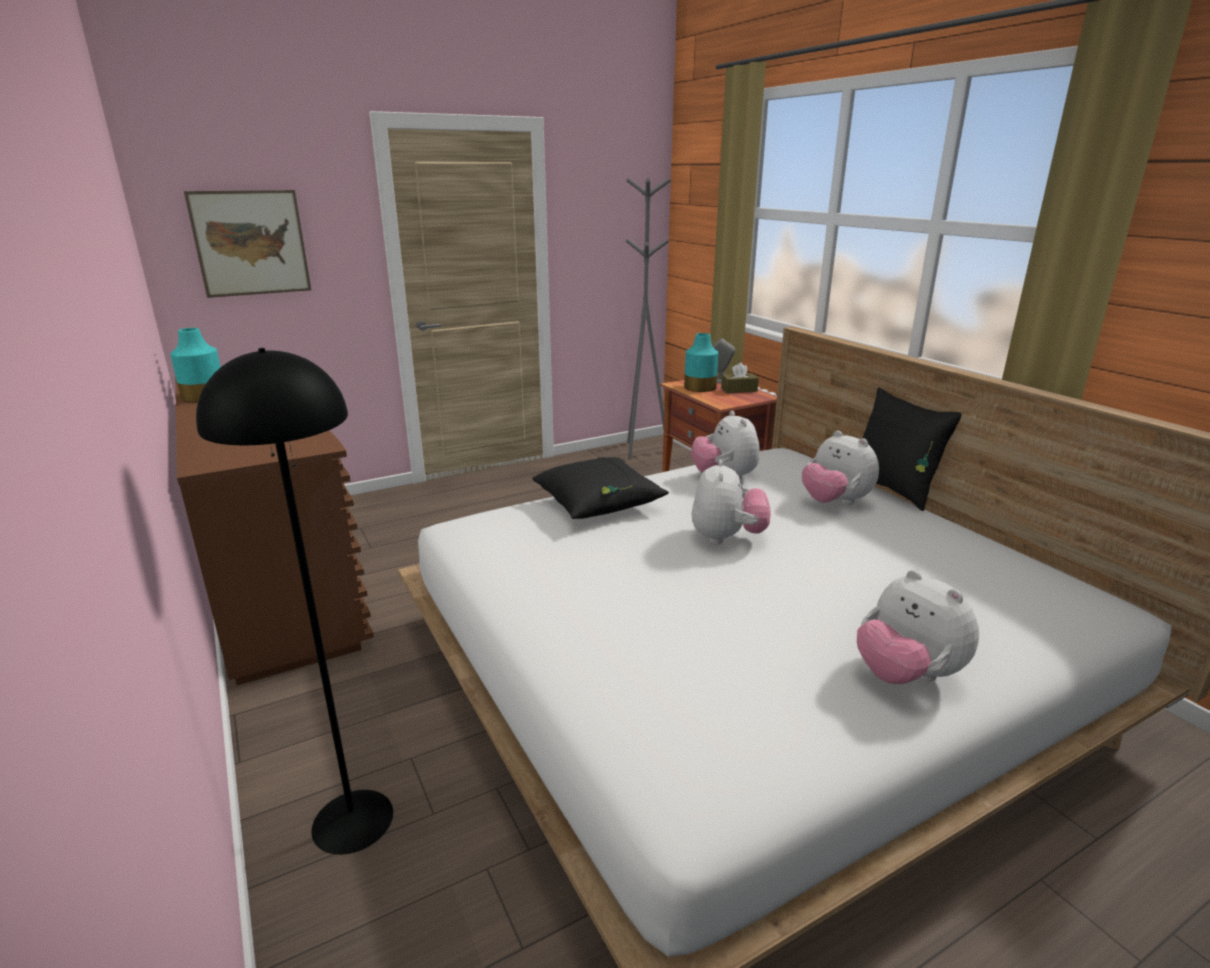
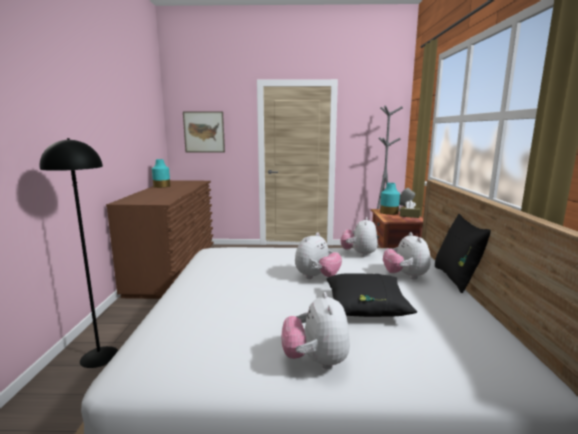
camera: 30 degrees right, 10 degrees down
(598, 504) = (278, 252): black pillow -> black pillow (365, 307)

